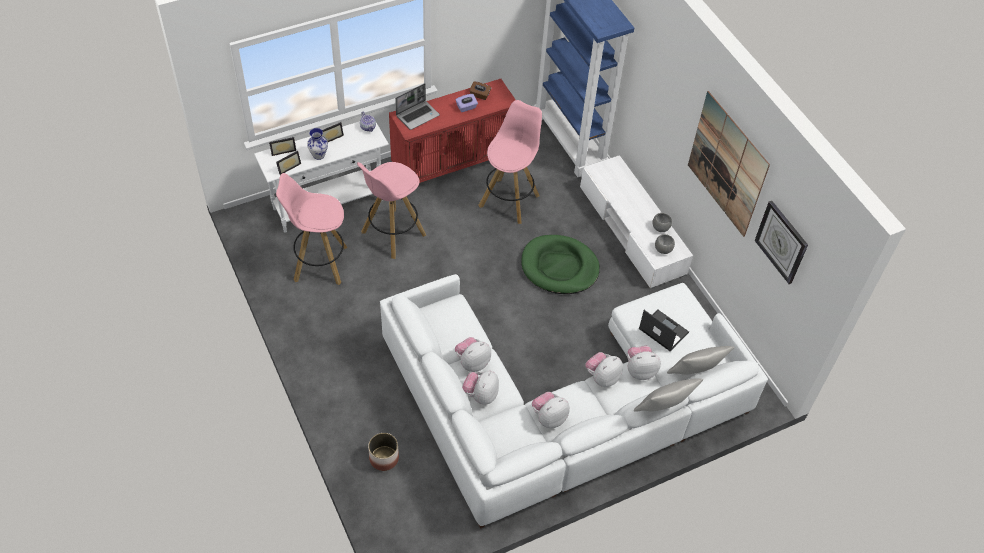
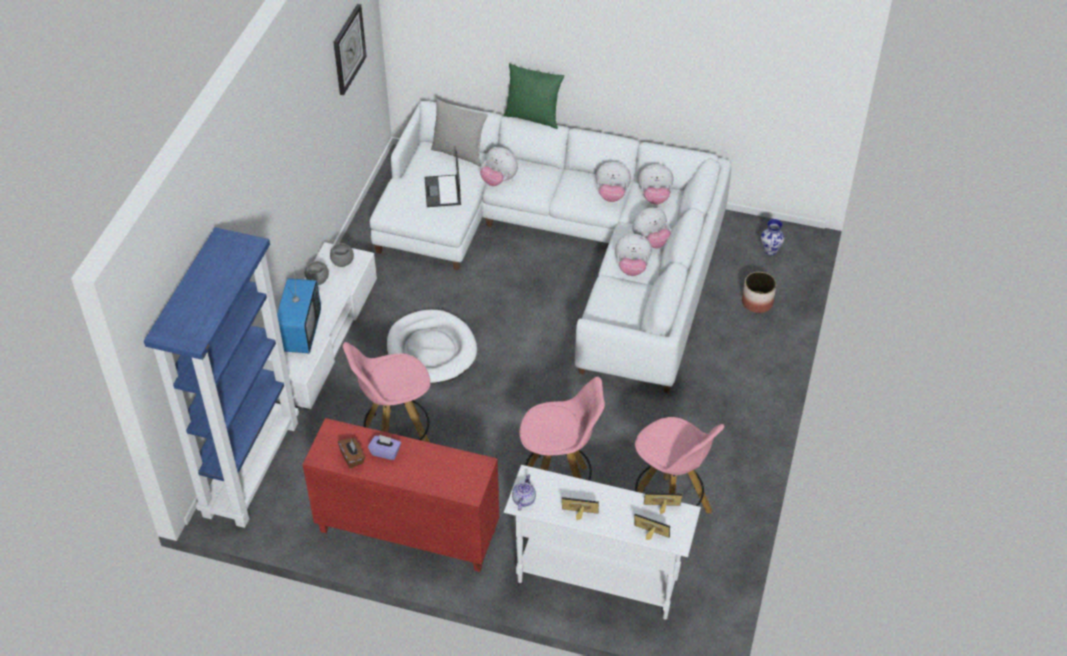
camera: 135 degrees left, 5 degrees down
(318, 155) = (614, 500): vase -> vase (770, 250)
(418, 115) = (450, 479): laptop -> none
(559, 267) = (431, 350): green dog bed -> white dog bed
(602, 377) = (535, 194): plush toy -> plush toy (654, 197)
(625, 192) = (301, 332): none -> television
(663, 409) = (533, 117): grey pillow -> green pillow
(727, 164) = (305, 108): picture -> none

